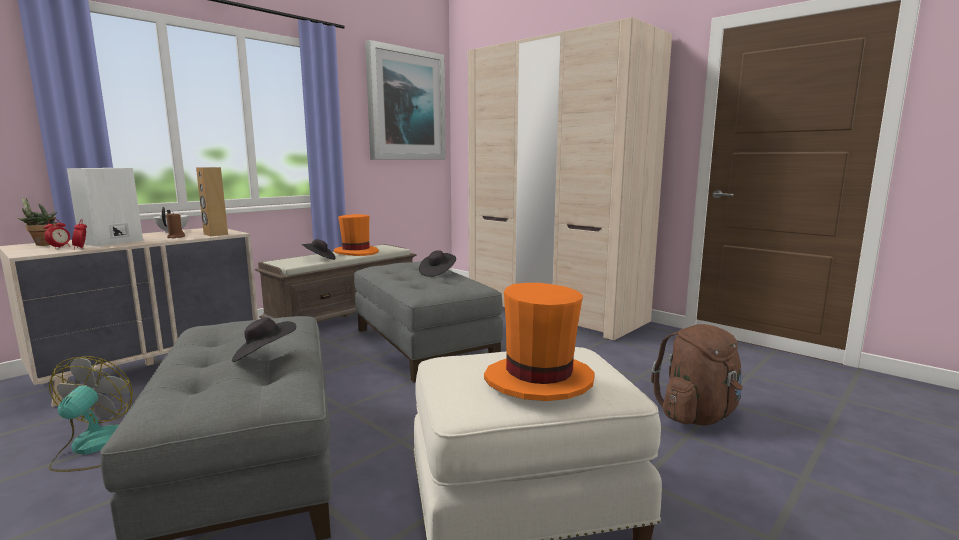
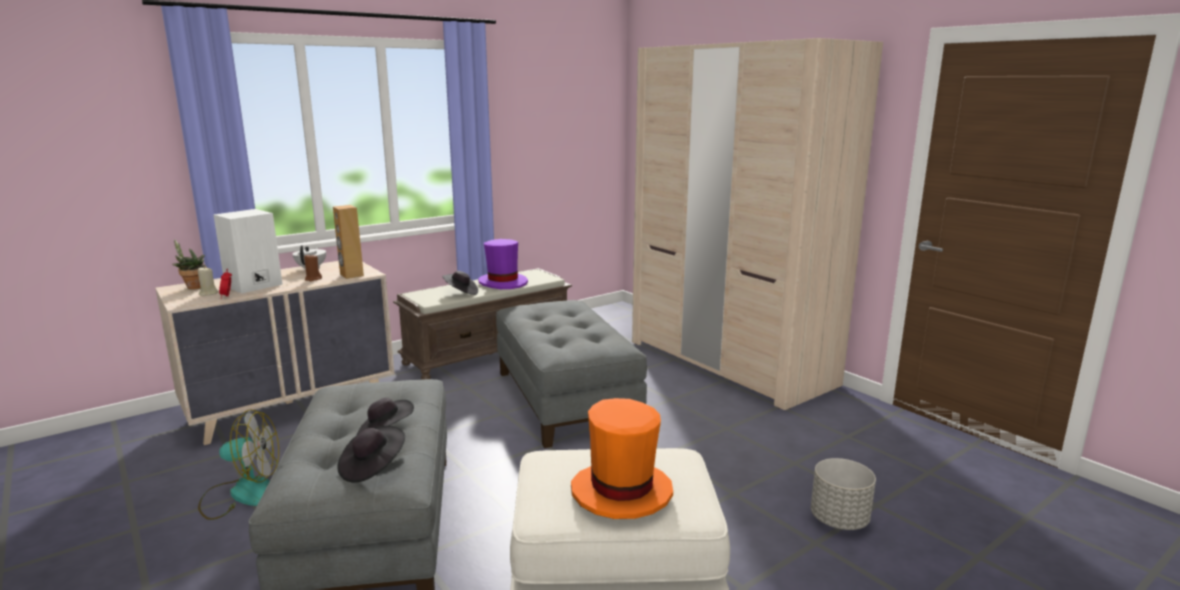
camera: 10 degrees right, 5 degrees up
(59, 247) = (208, 293): alarm clock -> beige candle
(95, 448) = (241, 494): fan -> fan turned 75 degrees clockwise
(356, 252) = (503, 282): orange hat -> purple hat
(406, 105) = (569, 101): picture -> none
(437, 273) = (582, 323): black hat -> black hat (372, 467)
(697, 416) = (839, 519): brown backpack -> grey planter

